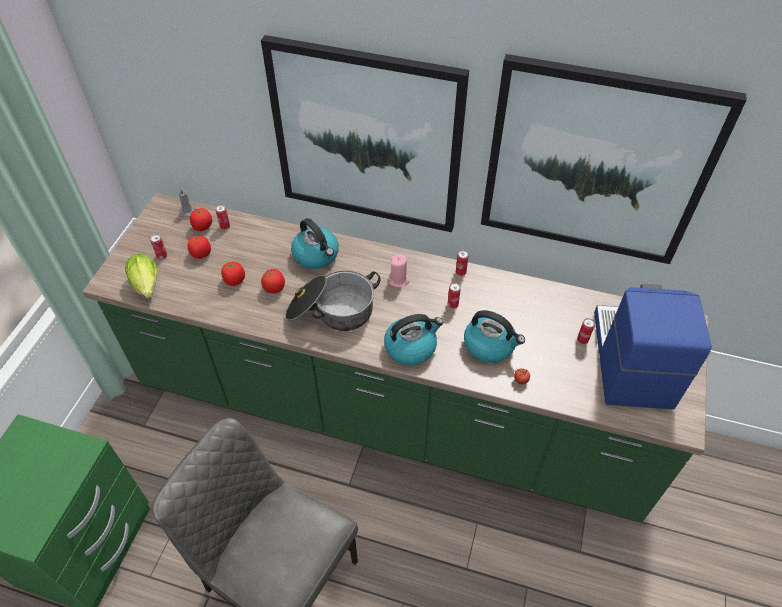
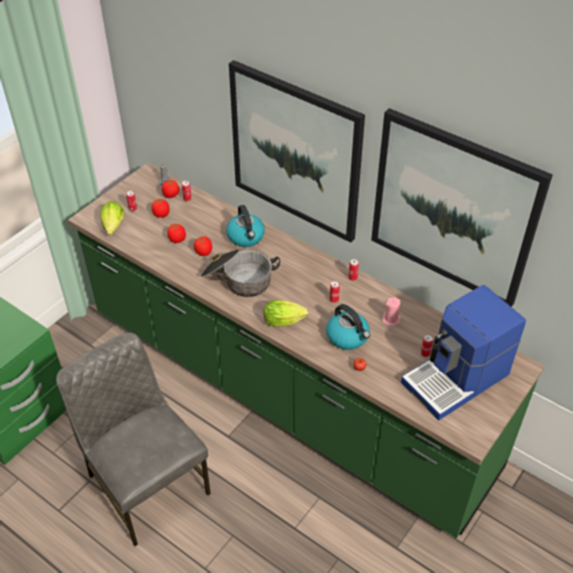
camera: 20 degrees right, 5 degrees down
(398, 280) = (300, 271): pink candle -> pink candle (391, 319)
(411, 347) = (286, 321): kettle -> lettuce
(630, 360) = (457, 379): coffee machine -> coffee machine turned 150 degrees counterclockwise

